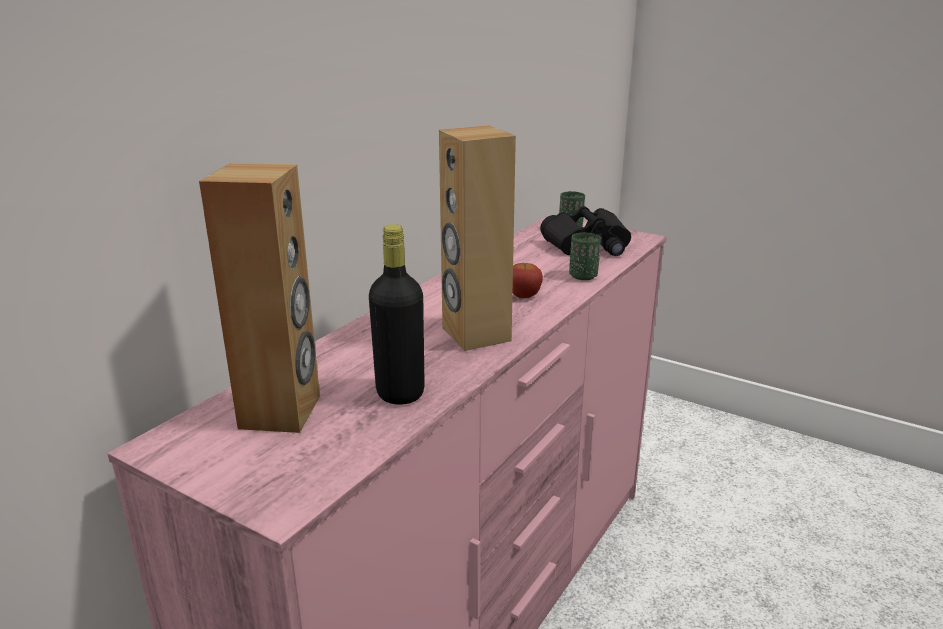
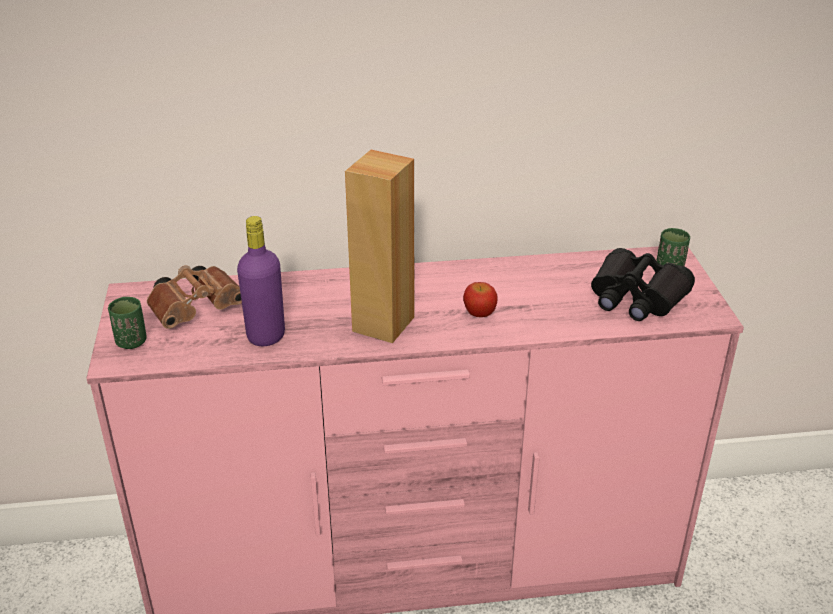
camera: 50 degrees right, 10 degrees up
(281, 412) = (199, 309): brown speaker -> brown binoculars
(400, 393) = (266, 336): black bottle -> purple bottle
(583, 276) = (562, 323): green cup -> green cup (131, 342)

